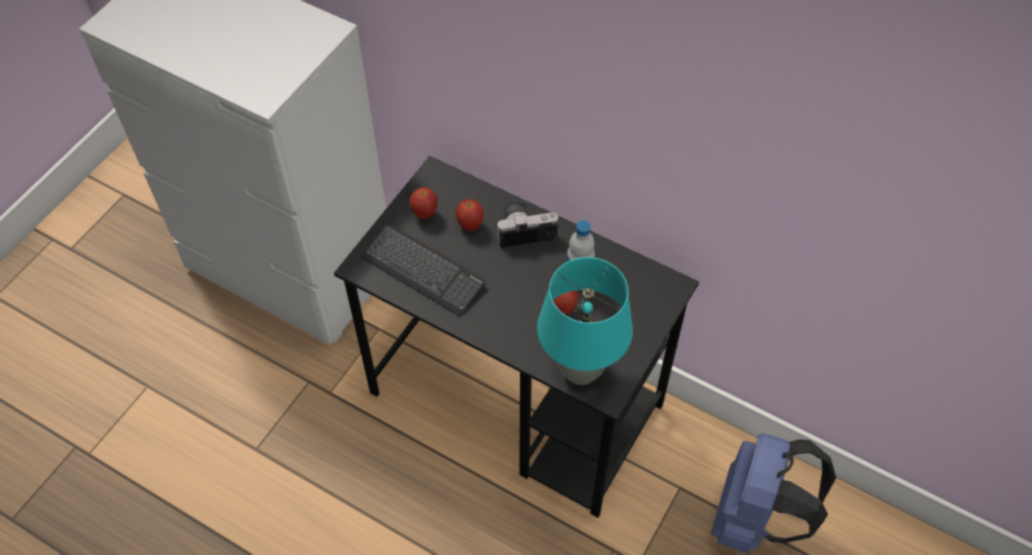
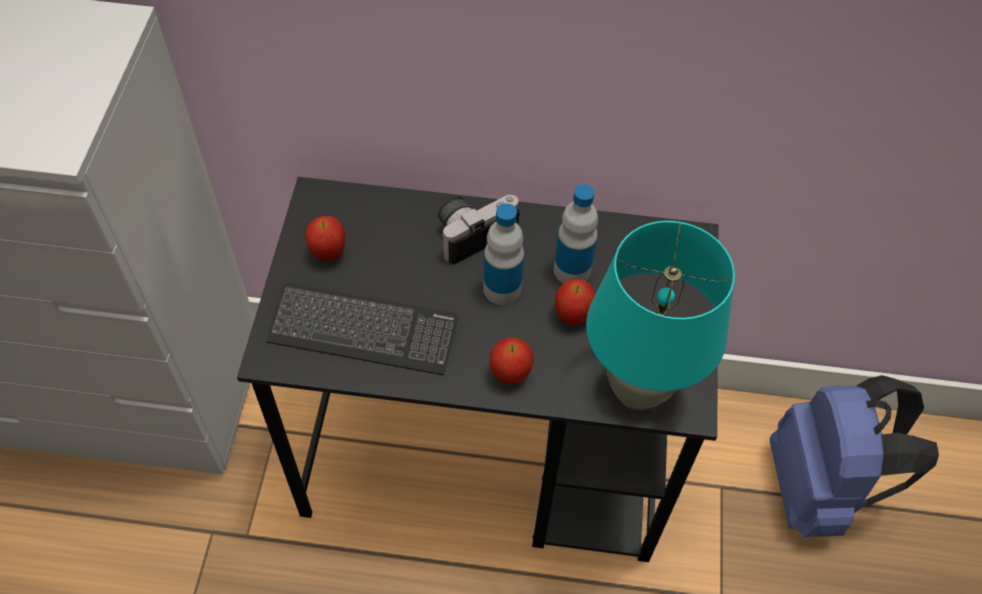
camera: 25 degrees left, 0 degrees up
(470, 225) = (397, 249): apple -> apple (510, 375)
(525, 274) = (502, 289): none -> bottle

